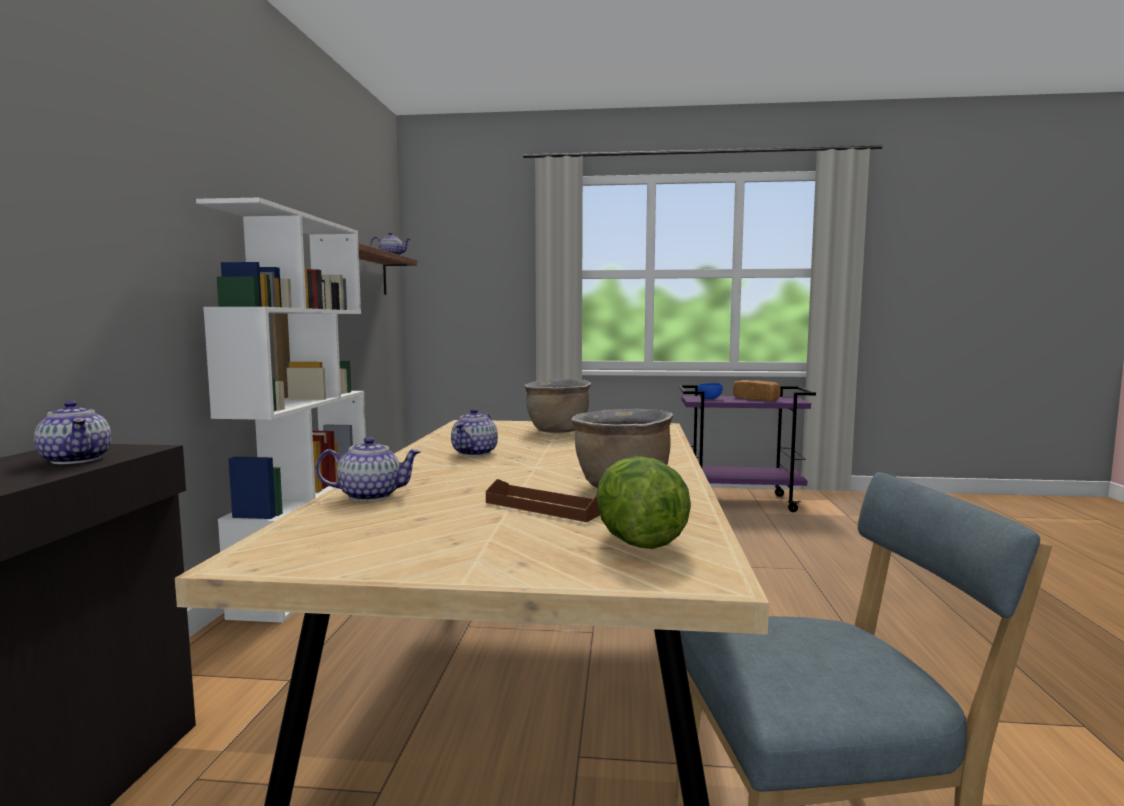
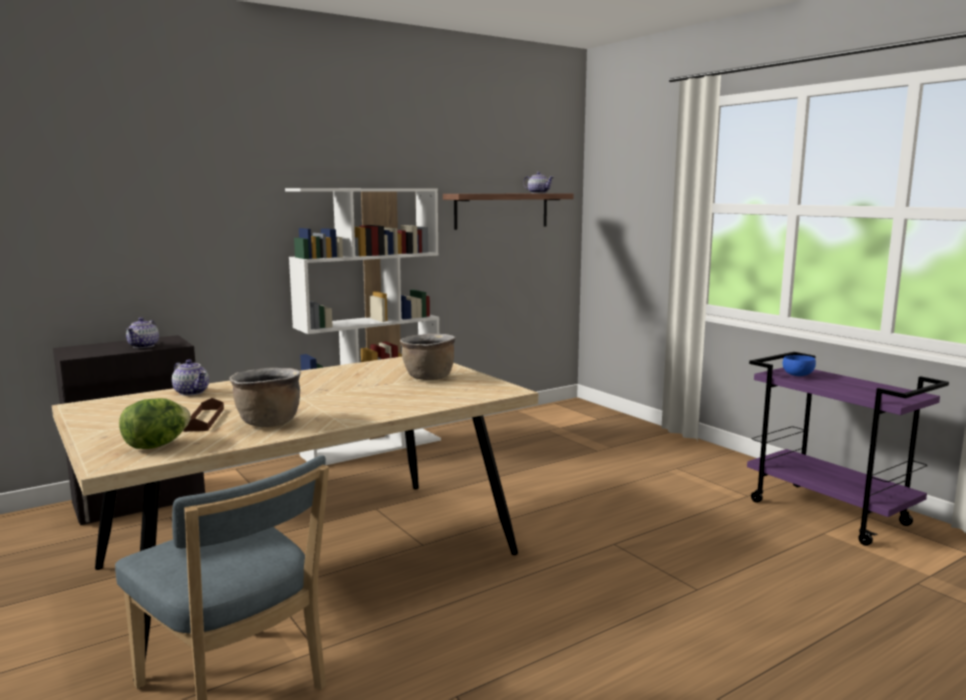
camera: 50 degrees right, 5 degrees up
(475, 453) = (320, 381): teapot -> none
(756, 399) = (855, 387): bread -> none

